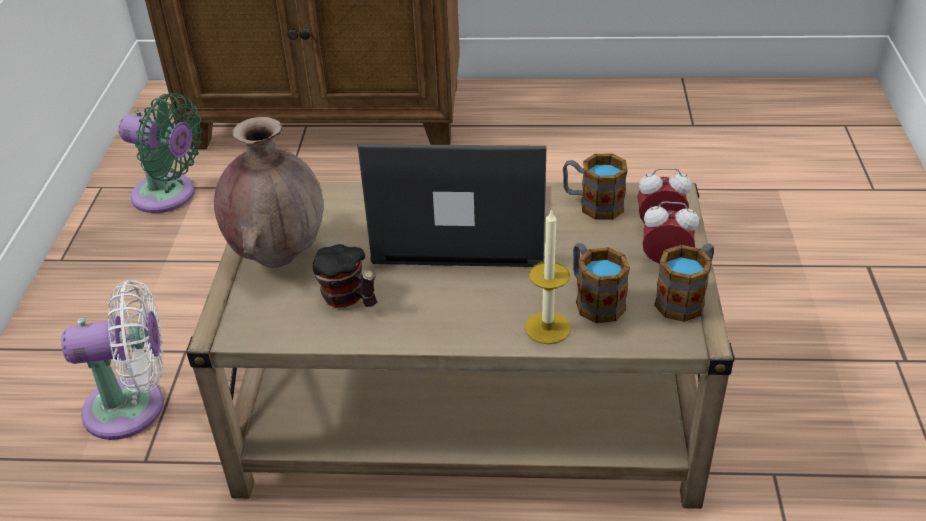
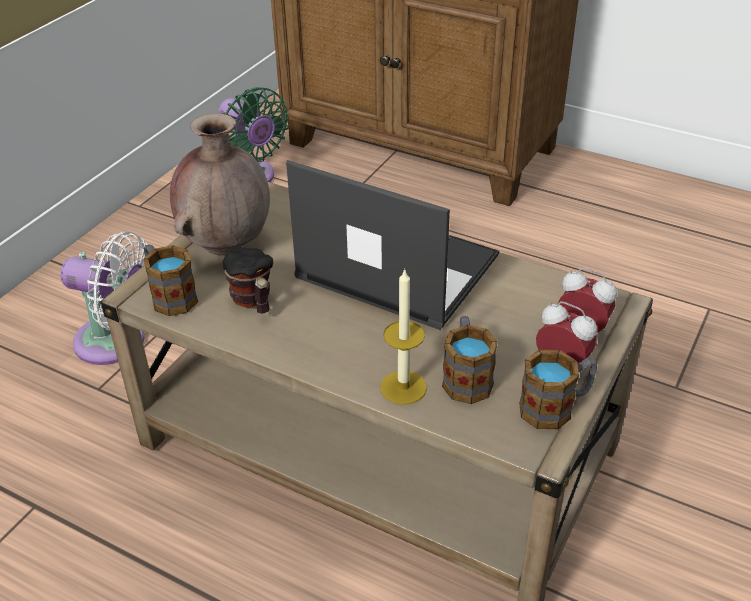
camera: 25 degrees right, 0 degrees up
(592, 204) = (532, 287): mug -> mug (169, 295)

